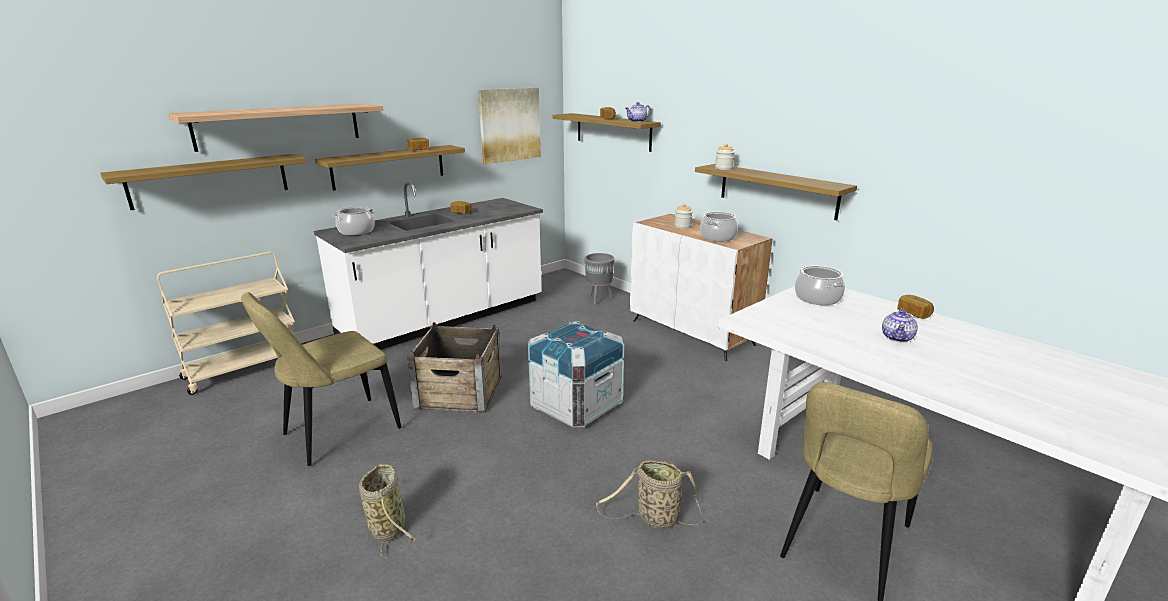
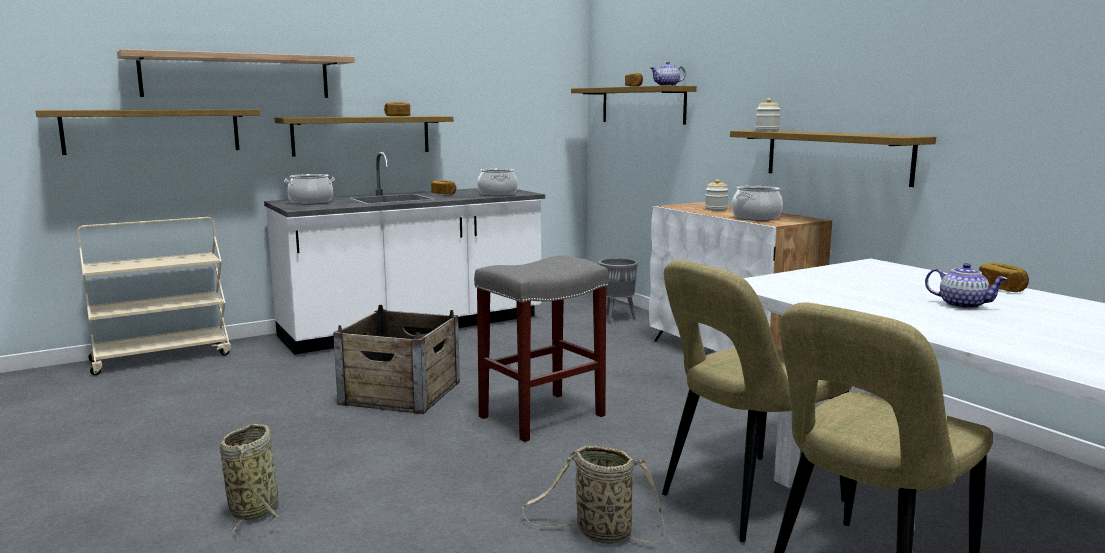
camera: 10 degrees right, 10 degrees down
(336, 433) = (236, 419): beige chair -> beige chair (745, 500)
(509, 125) = (516, 98): picture -> none
(576, 406) = (543, 415): crate -> grey stool
(817, 298) = (867, 272): cooking pot -> cooking pot (497, 194)
(897, 338) = (961, 305): teapot -> teapot turned 90 degrees counterclockwise

